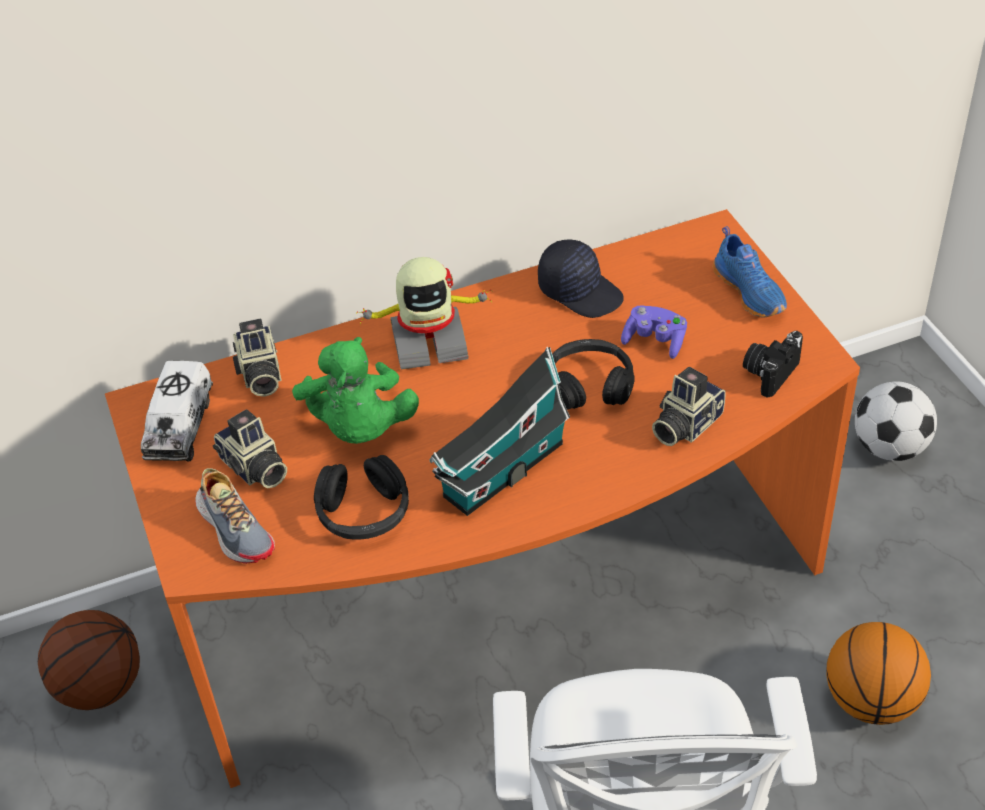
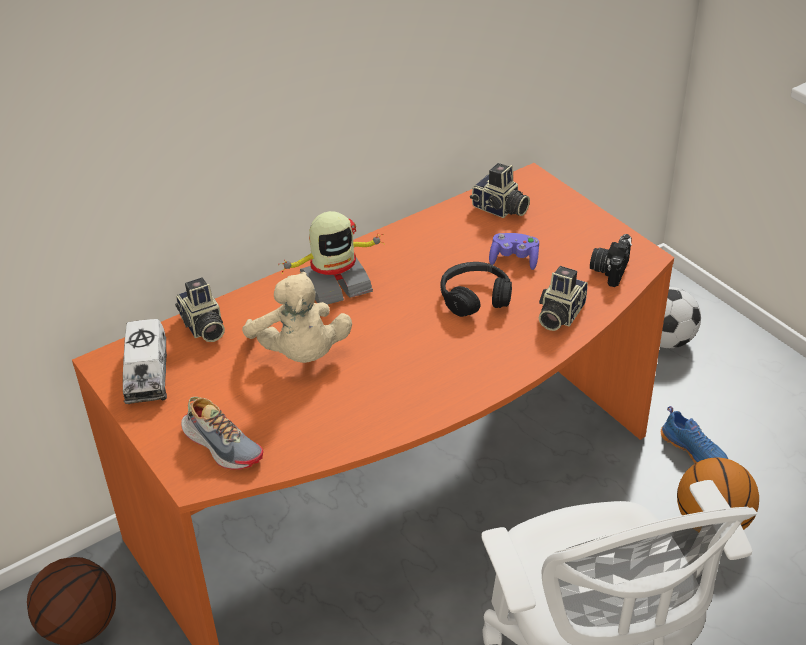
camera: 15 degrees left, 5 degrees down
(254, 469) = (222, 397): camera -> camera (499, 209)
(359, 428) = (300, 354): green plush toy -> beige plush toy
(364, 513) = (327, 416): black headphones -> none
(499, 473) = (427, 370): toy house -> none
(580, 291) = (443, 232): black cap -> none
(751, 291) = (573, 216): blue shoe -> blue shoe (694, 450)

